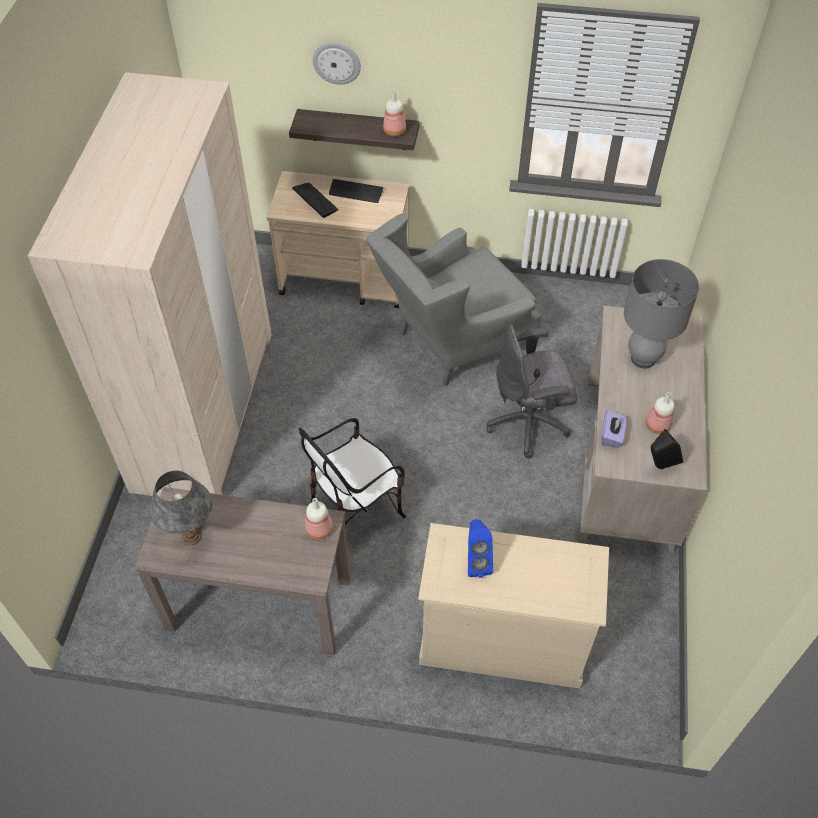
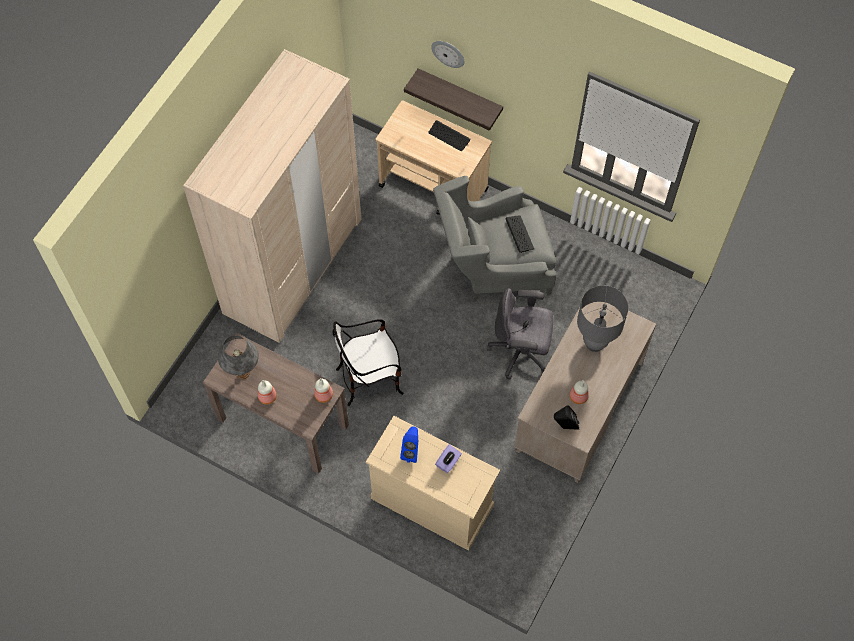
camera: 20 degrees right, 10 degrees up
(315, 200) = (416, 135): keyboard -> keyboard (519, 234)
(395, 131) = (481, 110): bottle -> bottle (268, 397)
(611, 435) = (543, 393): purple tissue box -> purple tissue box (448, 462)

